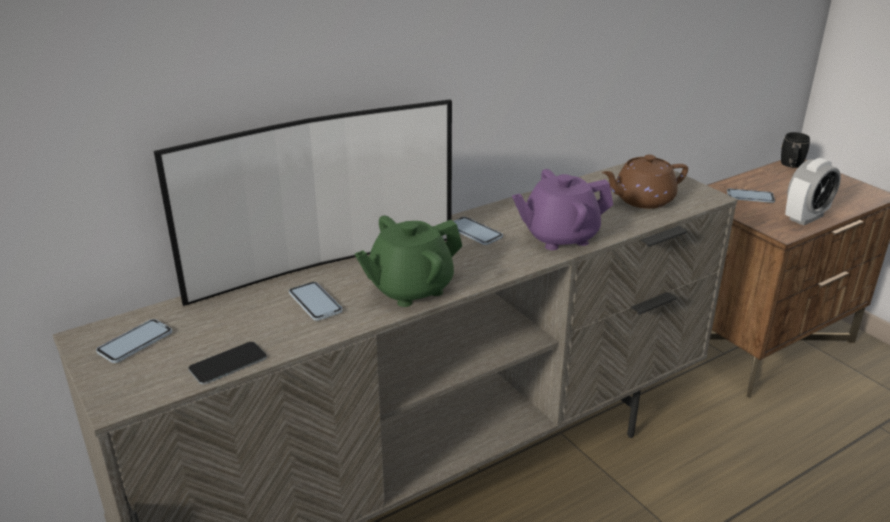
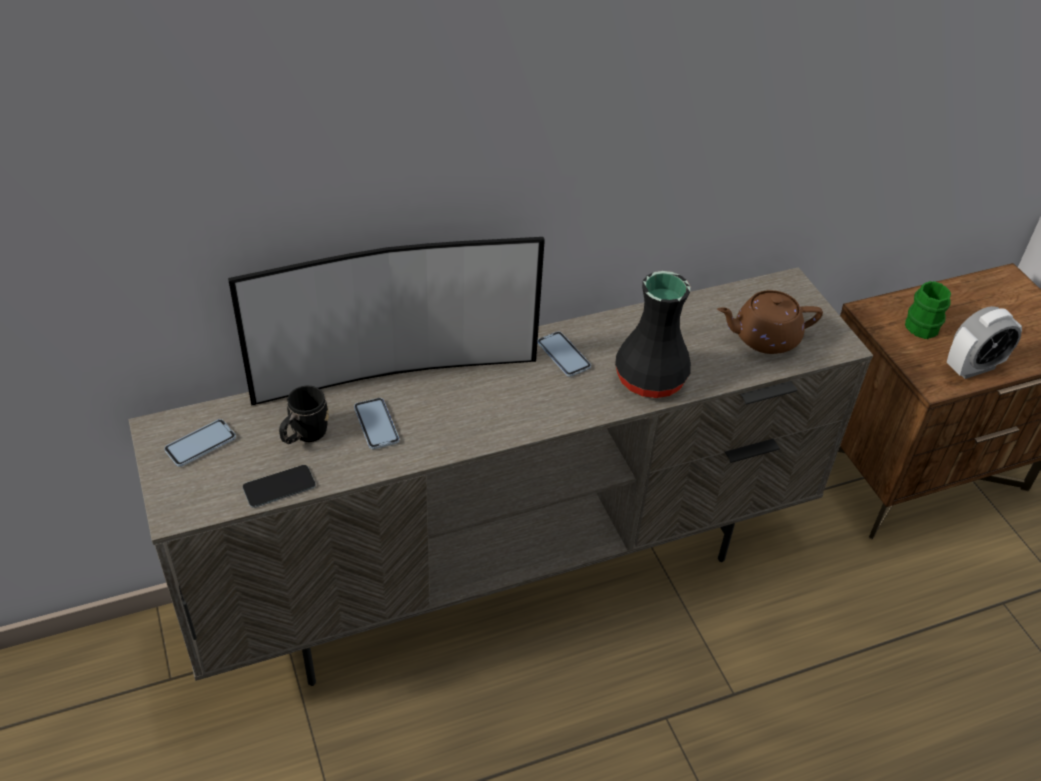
camera: 10 degrees right, 15 degrees up
(410, 289) = (473, 424): green teapot -> none
(559, 237) = (651, 378): purple teapot -> black vase
(750, 197) = (923, 323): phone -> green mug
(791, 166) = (999, 281): black mug -> black mug (304, 436)

